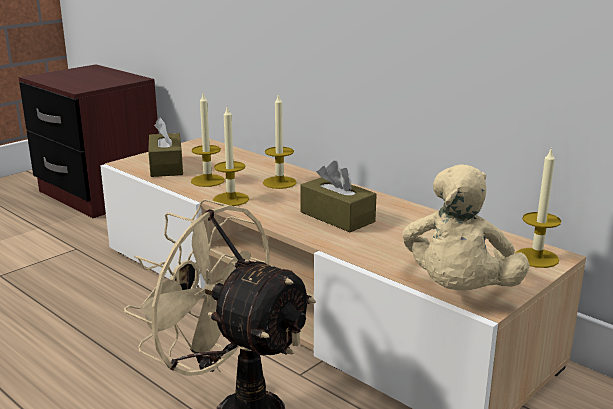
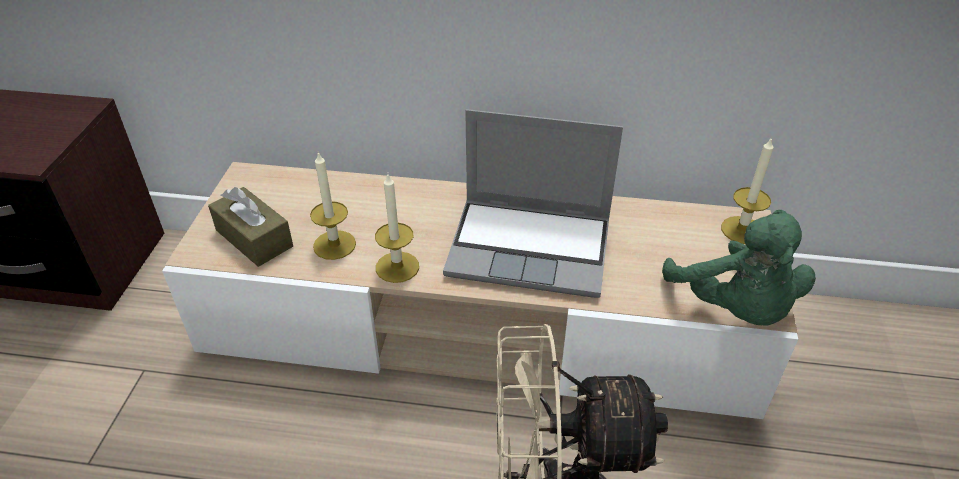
camera: 35 degrees left, 20 degrees up
(279, 182) = (416, 214): candle -> none
(337, 217) = (532, 248): brown tissue box -> laptop
(458, 291) = (734, 308): beige plush toy -> green plush toy

